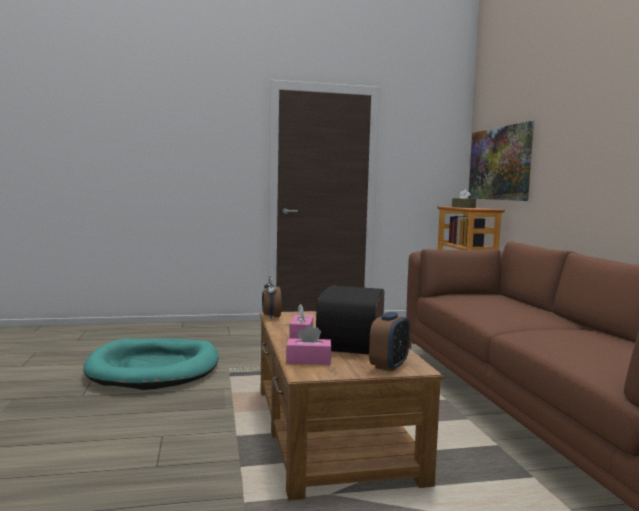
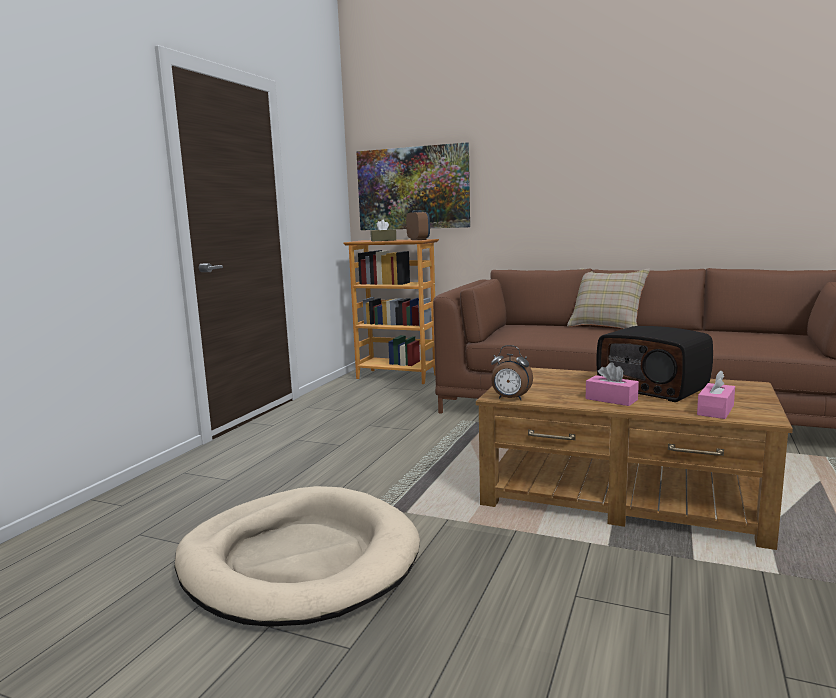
camera: 55 degrees left, 5 degrees up
(154, 368) = (299, 561): turquoise dog bed -> beige dog bed
(389, 365) = (740, 390): alarm clock -> alarm clock (418, 239)
(559, 315) = (606, 327): none -> beige pillow

